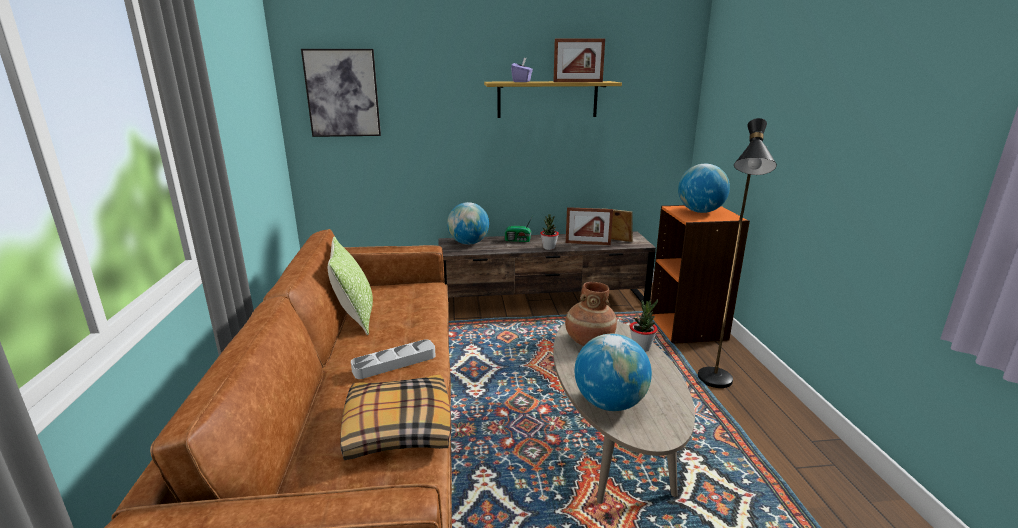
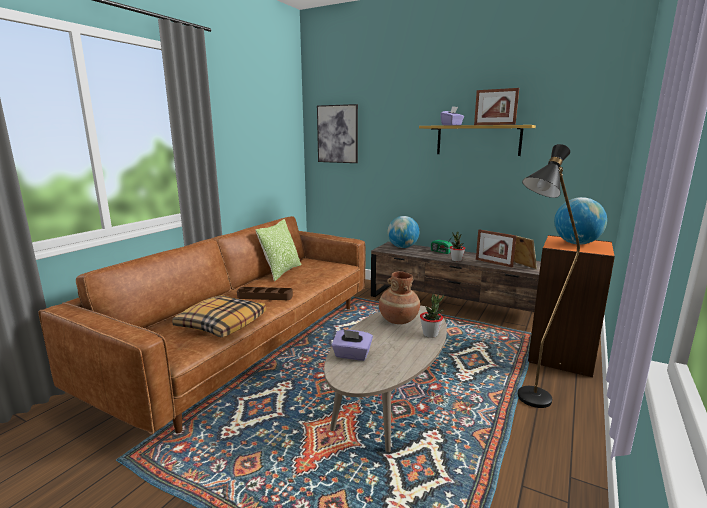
camera: 35 degrees right, 5 degrees down
(394, 363) = (265, 296): grey tray -> brown tray
(609, 403) = (352, 355): globe -> purple tissue box

